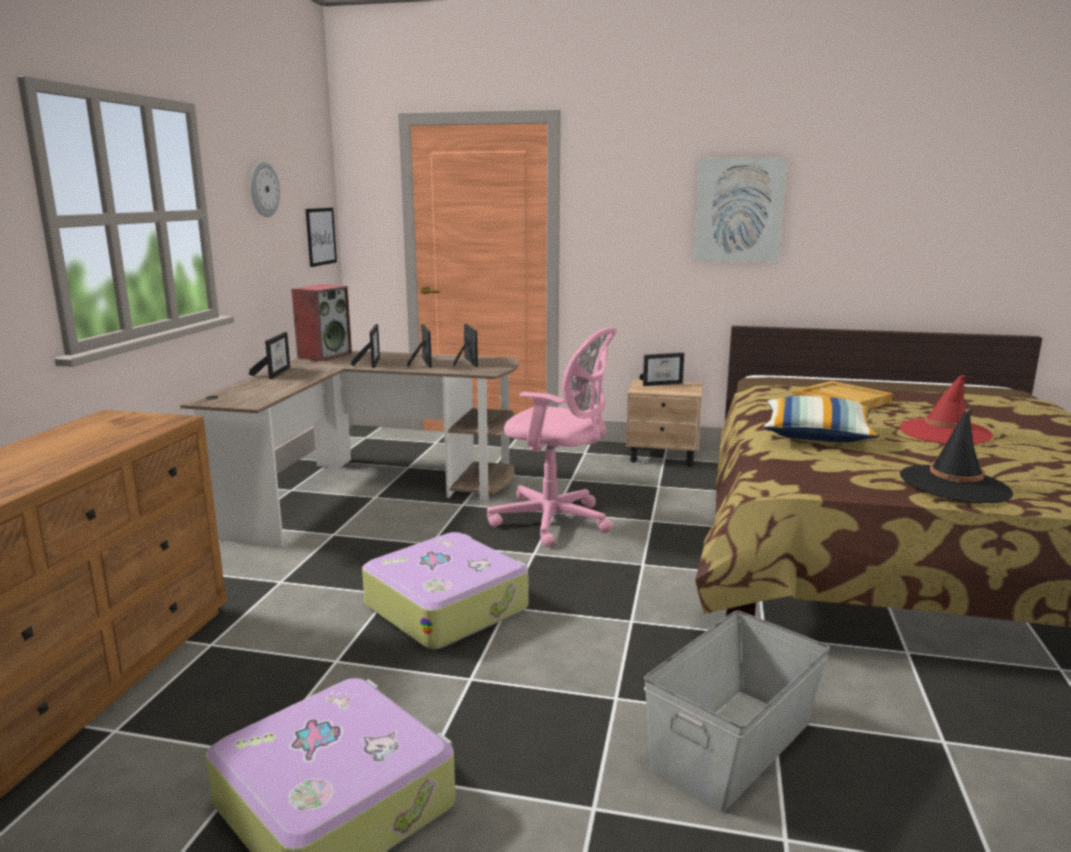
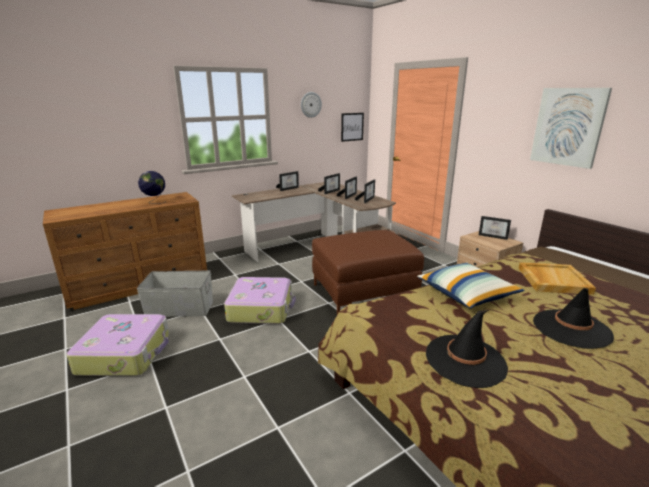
camera: 45 degrees right, 5 degrees up
(92, 441) = (155, 202): none -> globe
(325, 355) = (323, 184): speaker -> none
(555, 522) = (364, 293): pink office chair -> brown ottoman
(731, 745) = (242, 423): grey storage box -> grey storage box (179, 308)
(944, 432) = (571, 329): red hat -> black hat

